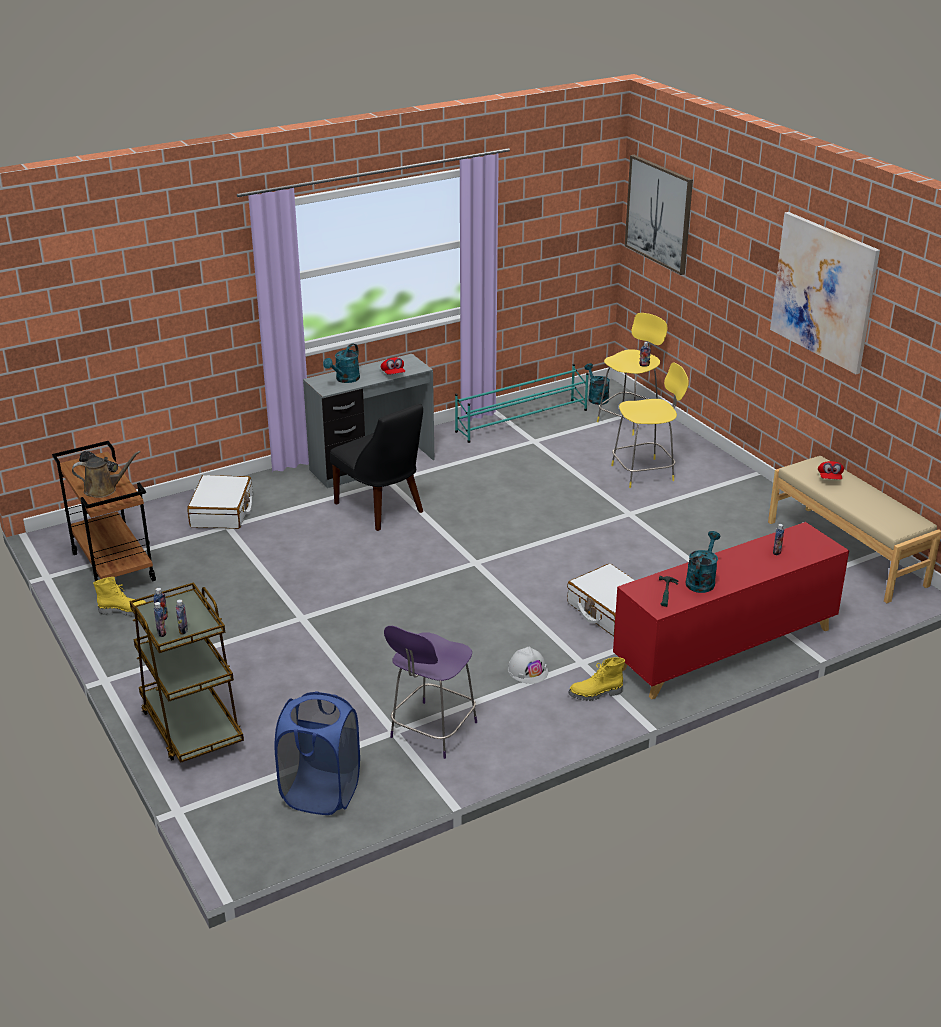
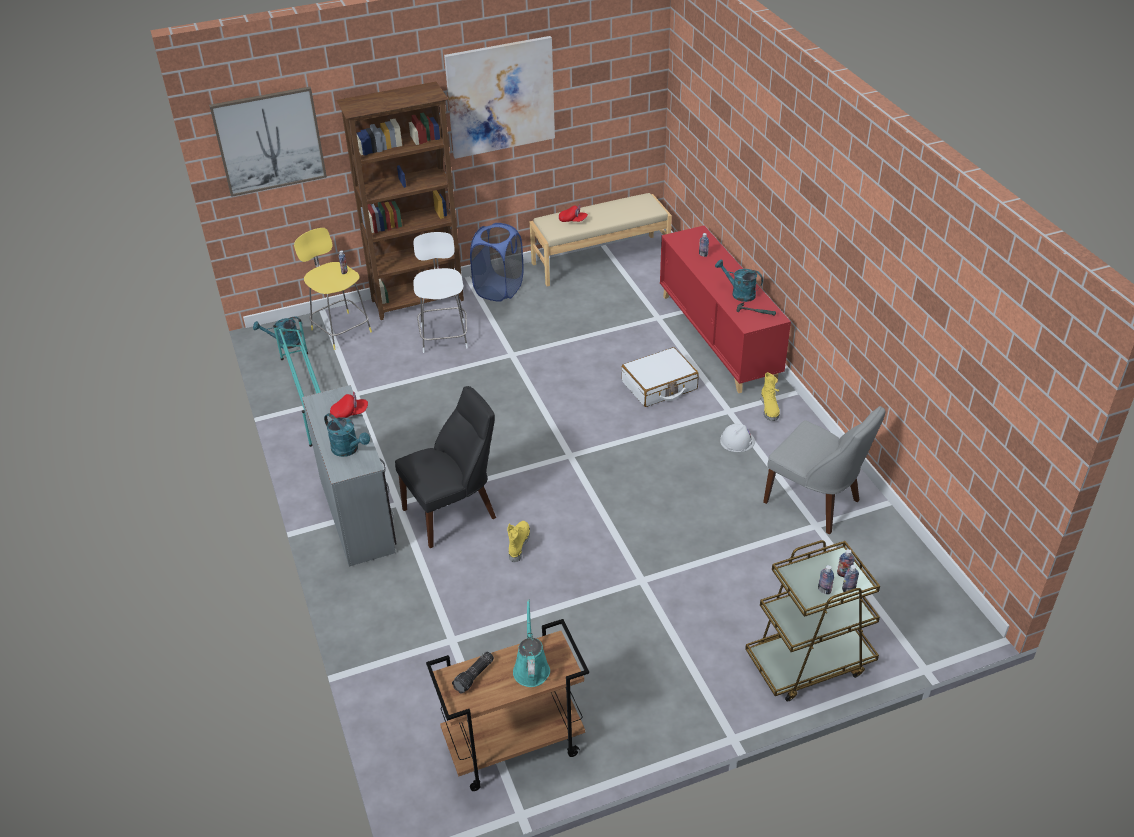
camera: 80 degrees left, 10 degrees up
(104, 489) = (531, 668): brown watering can -> turquoise watering can
(124, 611) = (607, 729): yellow boot -> yellow boot (518, 544)
(222, 512) = (418, 645): white suitcase -> none
(321, 793) = (895, 574): blue laundry basket -> blue laundry basket (499, 289)
(432, 731) = (815, 503): purple stool -> grey chair
(645, 472) = (444, 335): yellow stool -> white stool
(697, 452) = (418, 301): none -> brown bookcase

